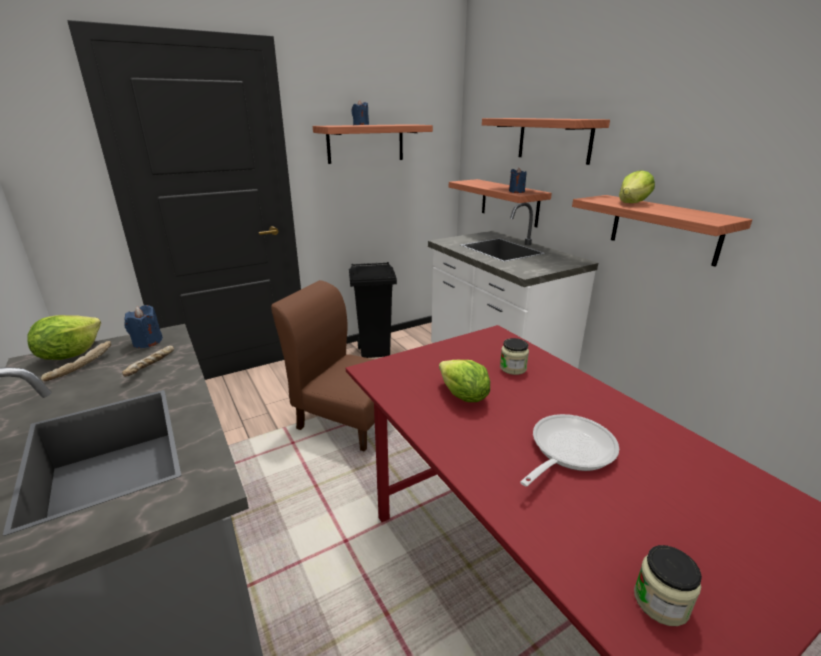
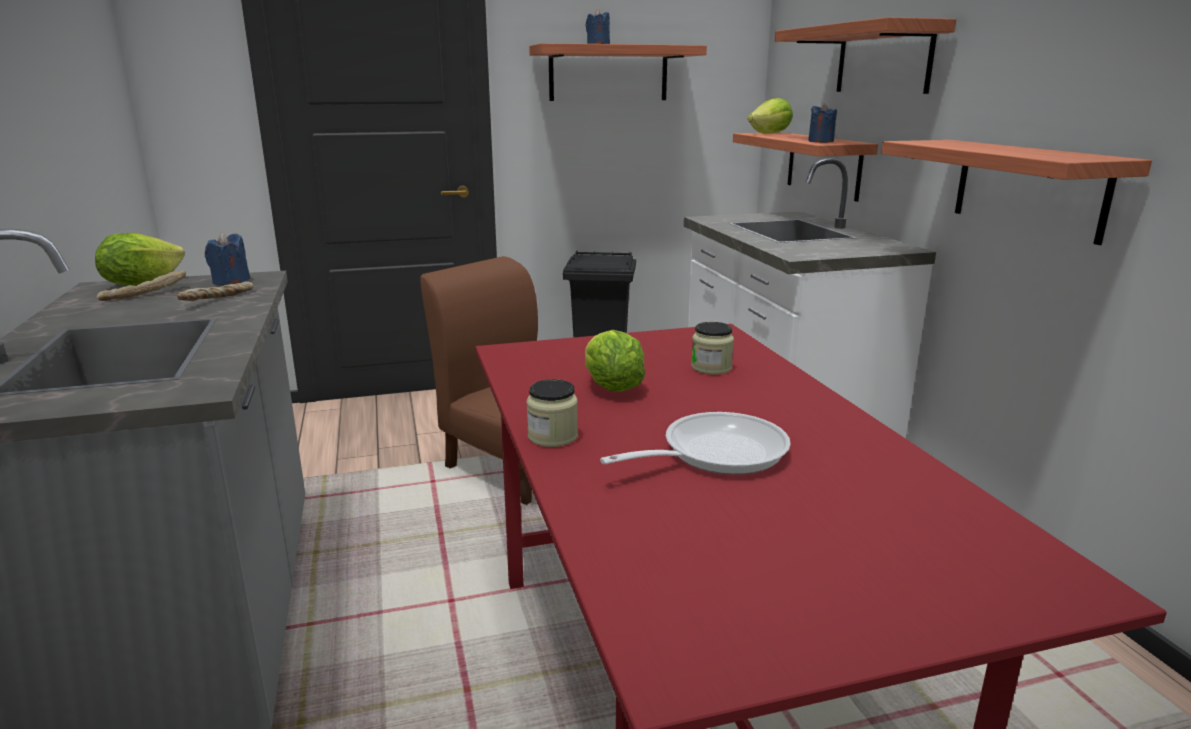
camera: 15 degrees right, 5 degrees down
(633, 203) = (973, 145): lettuce -> lettuce (770, 133)
(661, 602) = (709, 600): jar -> jar (552, 436)

